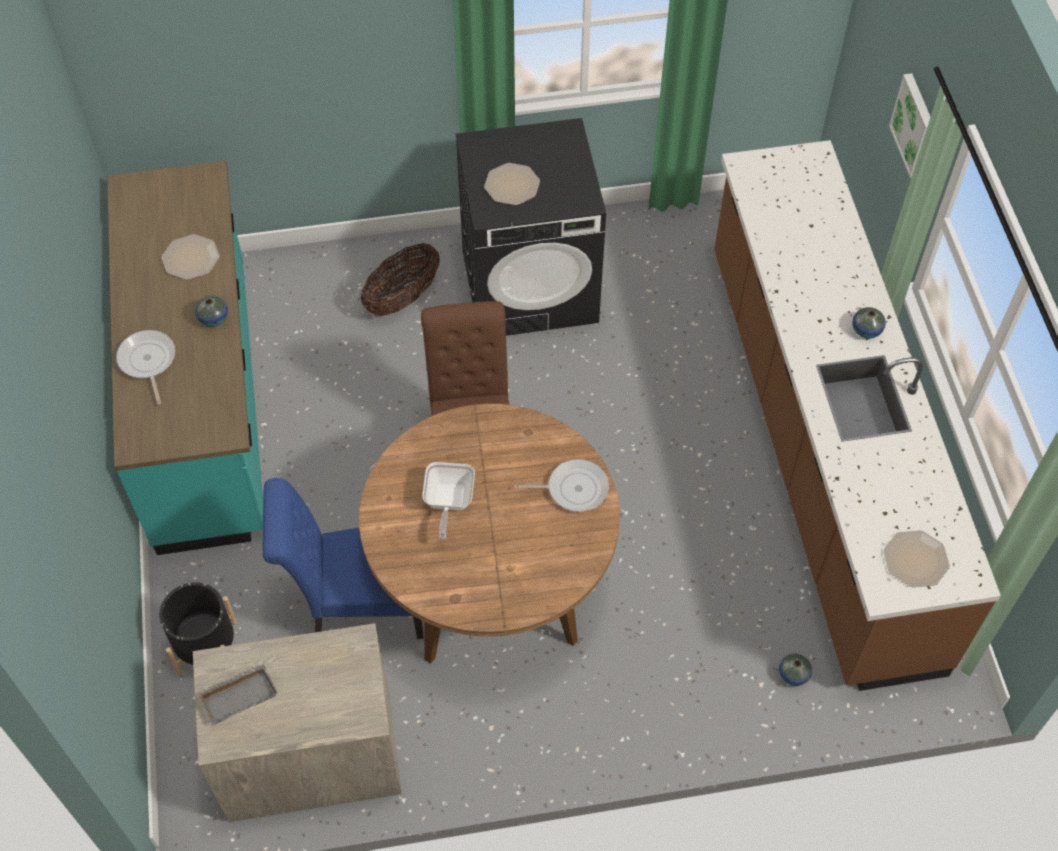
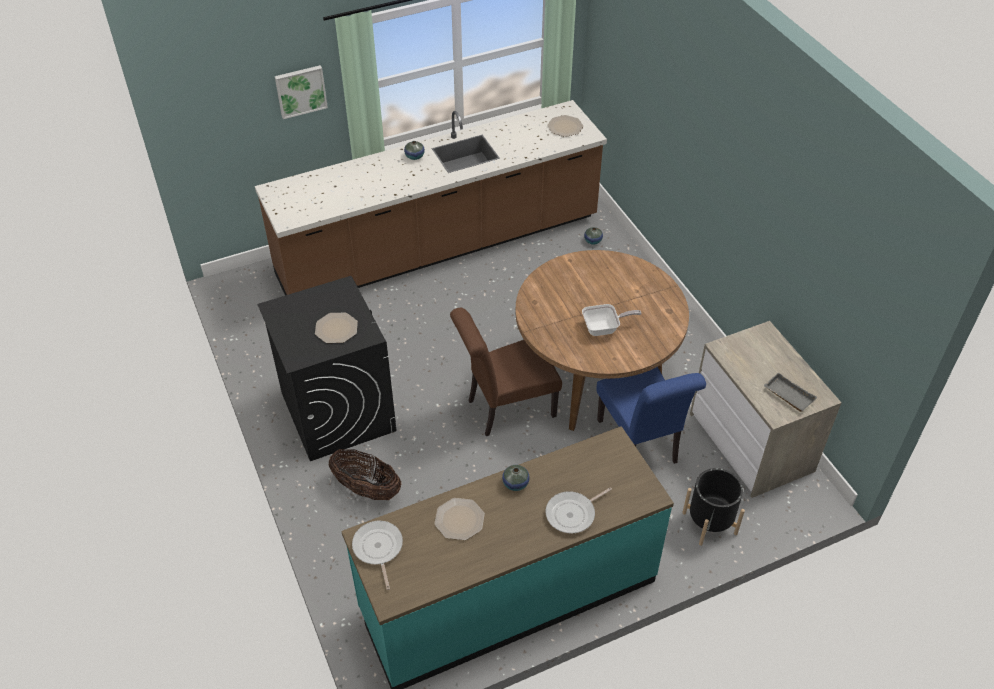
camera: 105 degrees left, 10 degrees down
(573, 488) = (567, 273): frying pan -> frying pan (378, 549)

